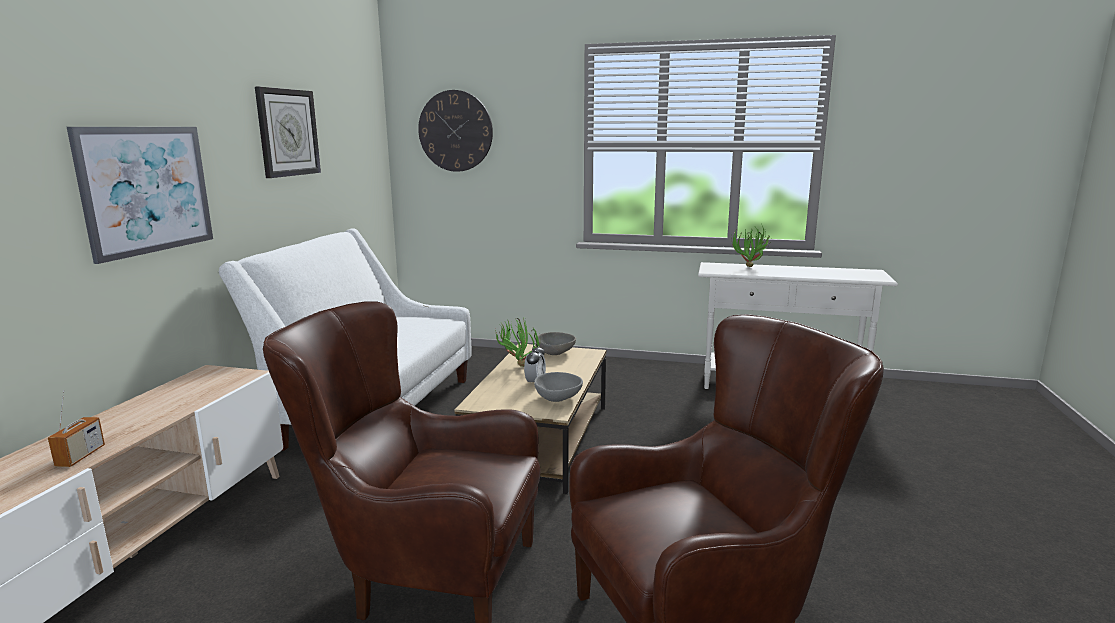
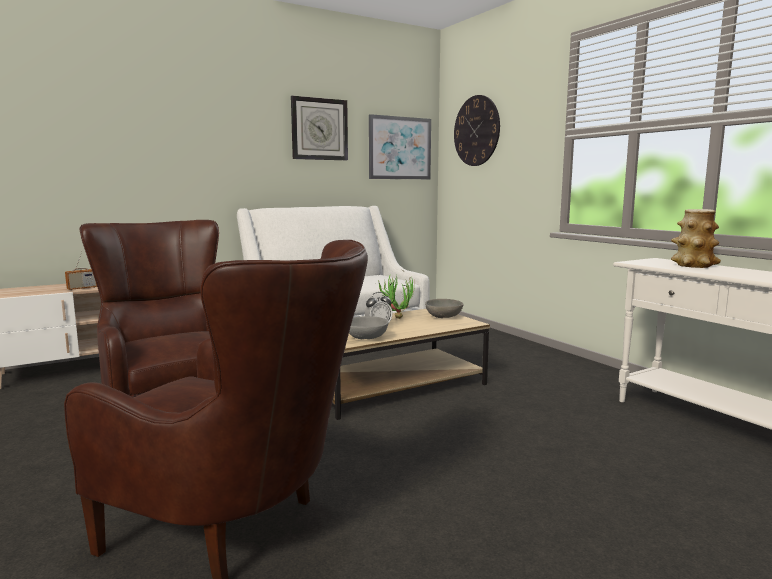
camera: 45 degrees right, 5 degrees down
(146, 190) = (189, 155): picture -> picture (400, 148)
(749, 268) = (693, 265): potted plant -> vase

